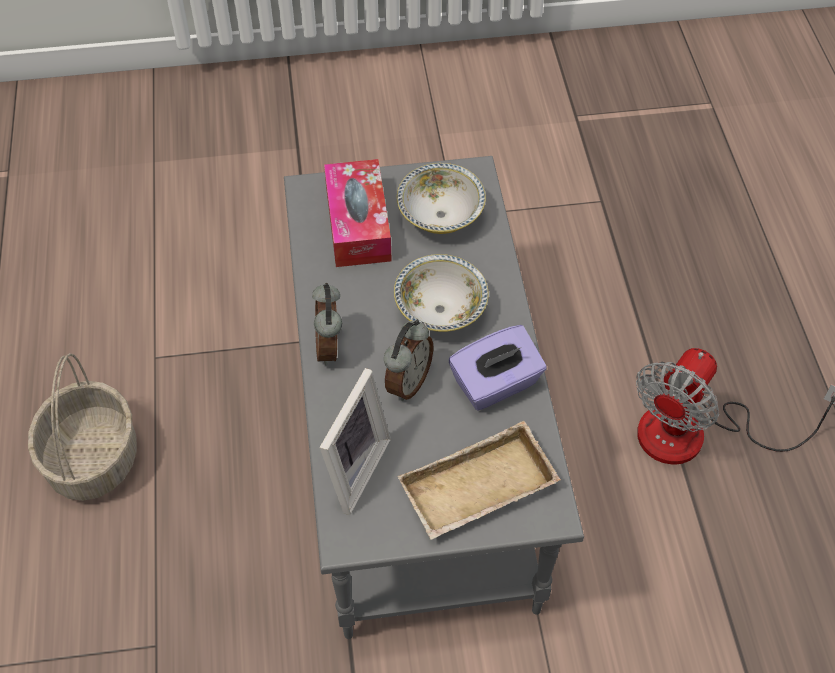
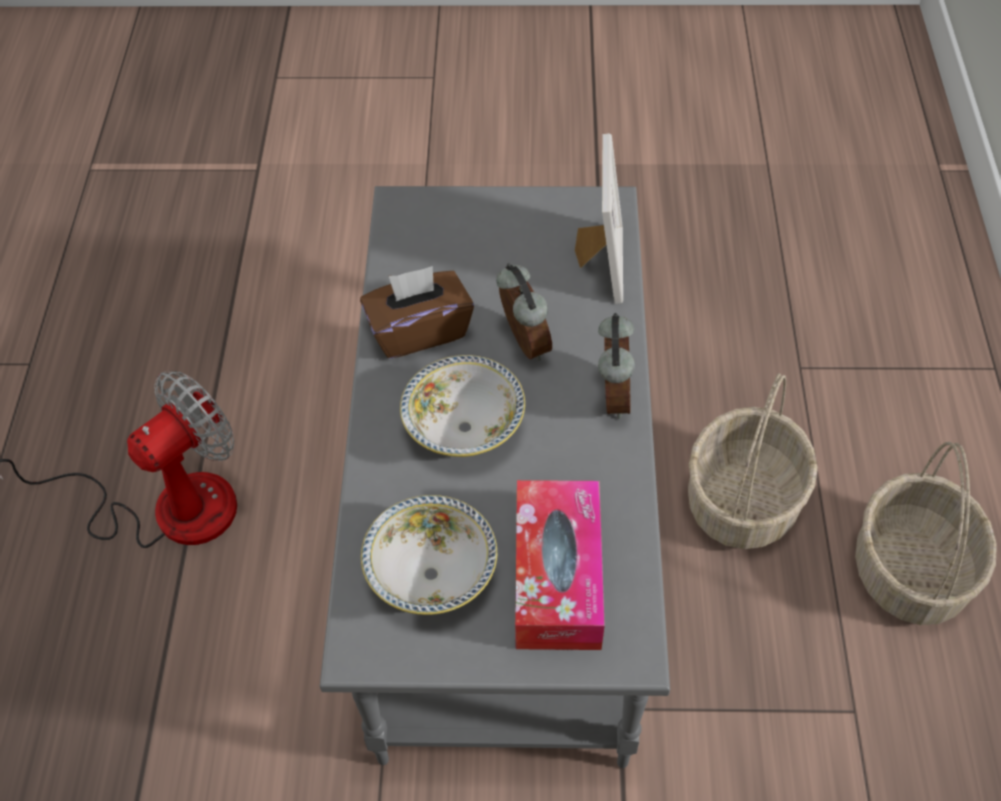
camera: 170 degrees left, 0 degrees up
(221, 499) = (743, 502): none -> basket
(351, 468) = (598, 264): picture frame -> picture frame turned 150 degrees clockwise
(407, 382) = (522, 344): alarm clock -> alarm clock turned 120 degrees clockwise
(478, 491) = (468, 230): beige tray -> none
(496, 384) = (419, 330): purple tissue box -> brown tissue box

